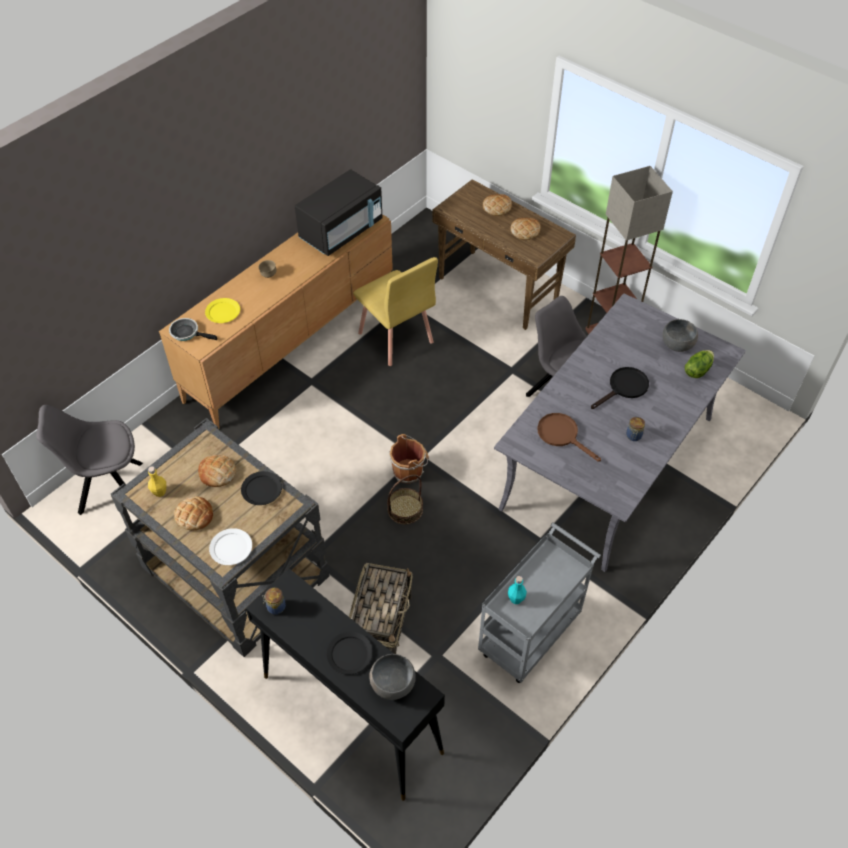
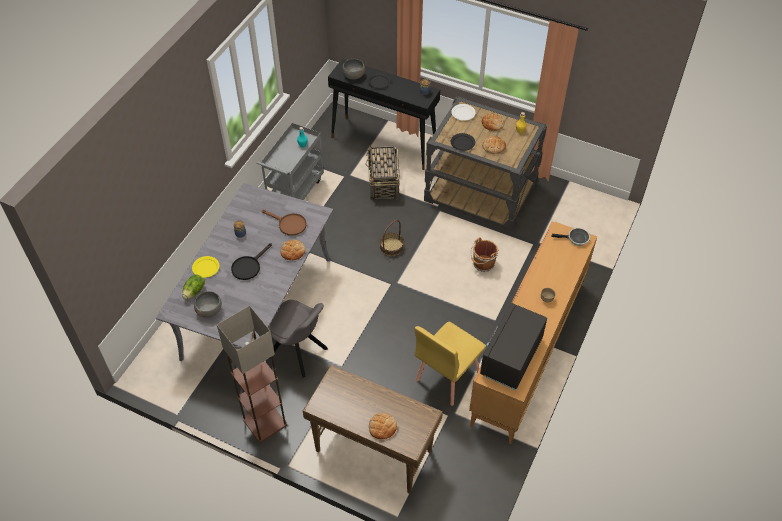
camera: 165 degrees right, 0 degrees up
(110, 488) = (587, 219): grey chair -> none
(223, 312) = (561, 260): yellow plate -> yellow plate (205, 267)
(395, 338) = (447, 377): yellow chair -> yellow chair turned 90 degrees counterclockwise
(409, 471) = (397, 272): brown bucket -> brown bucket (483, 264)
(525, 231) = (350, 403): bread -> bread (293, 251)

